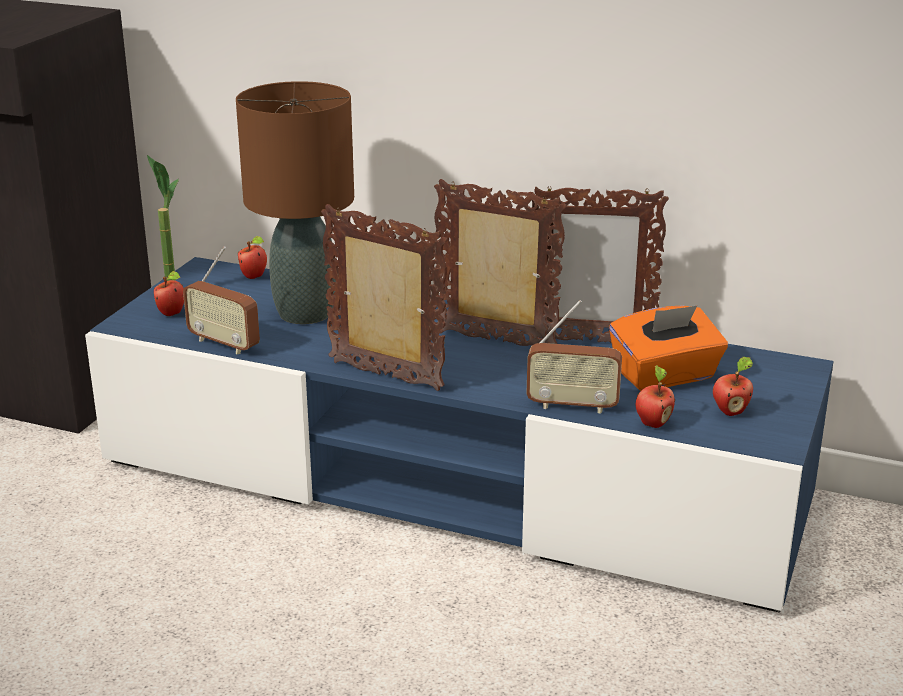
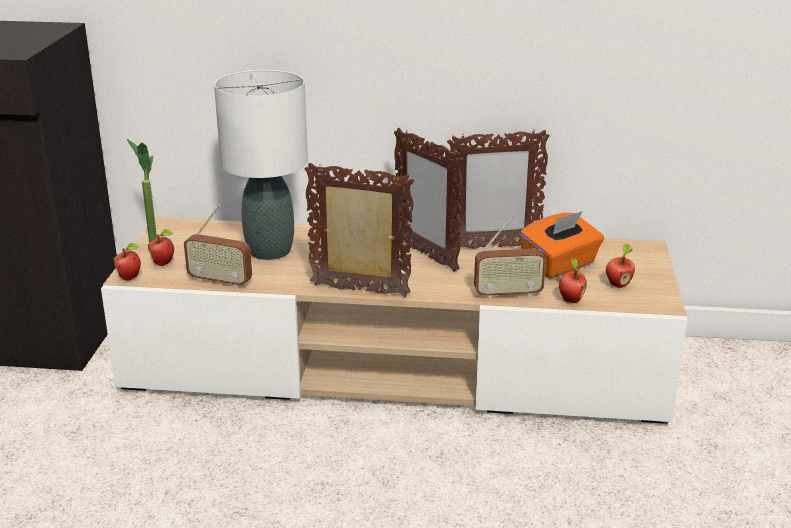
camera: 15 degrees left, 0 degrees up
(254, 276) = (213, 227): apple -> apple (130, 278)
(304, 313) = (269, 251): brown table lamp -> white table lamp
(451, 481) = (395, 366): blue tv stand -> beige tv stand
(496, 341) = (426, 255): picture frame -> picture frame turned 135 degrees counterclockwise

